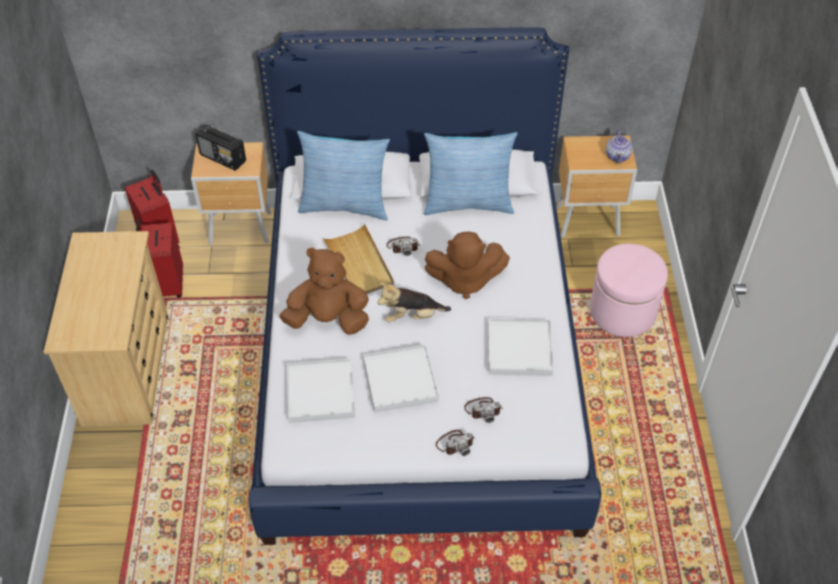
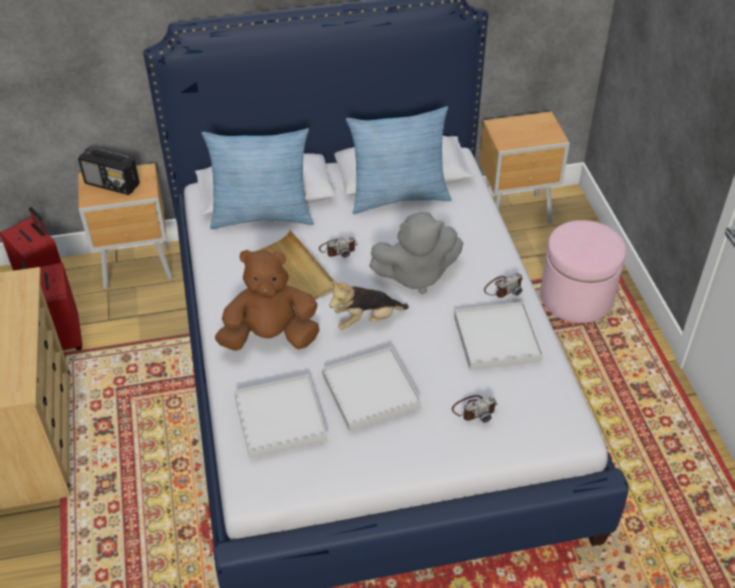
camera: 10 degrees left, 5 degrees down
(455, 443) = (452, 452): camera -> camera (503, 288)
(464, 280) = (415, 275): brown plush toy -> grey plush toy
(617, 156) = (545, 132): teapot -> none

